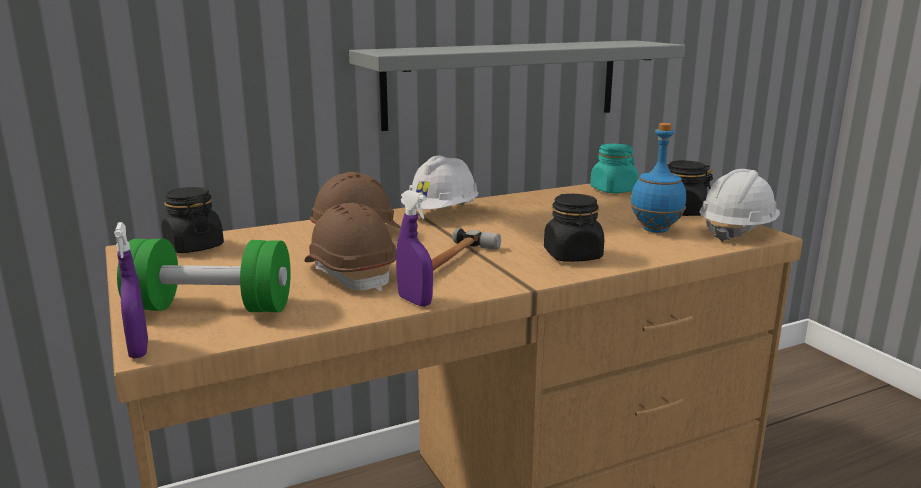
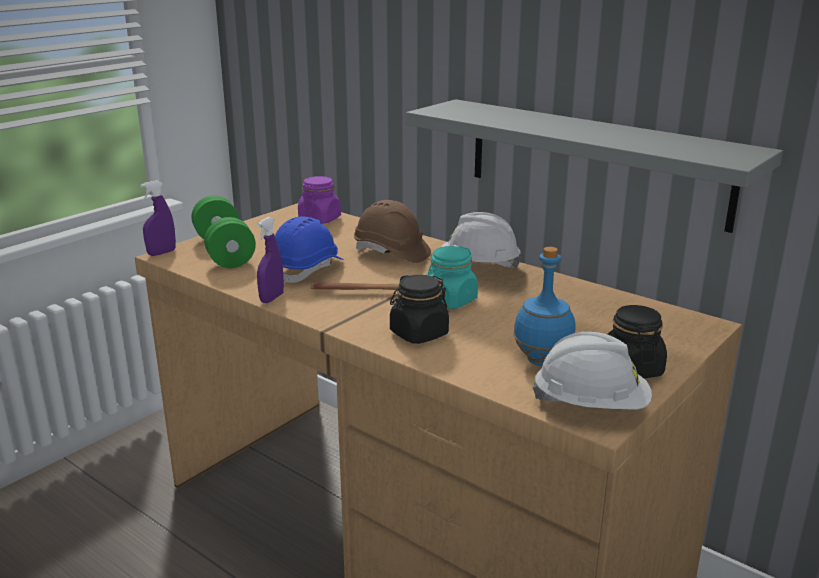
camera: 65 degrees right, 5 degrees up
(194, 247) = (320, 219): black jar -> purple jar
(351, 274) = (307, 270): brown hard hat -> blue hard hat
(613, 190) = (671, 323): turquoise jar -> turquoise jar (450, 300)

